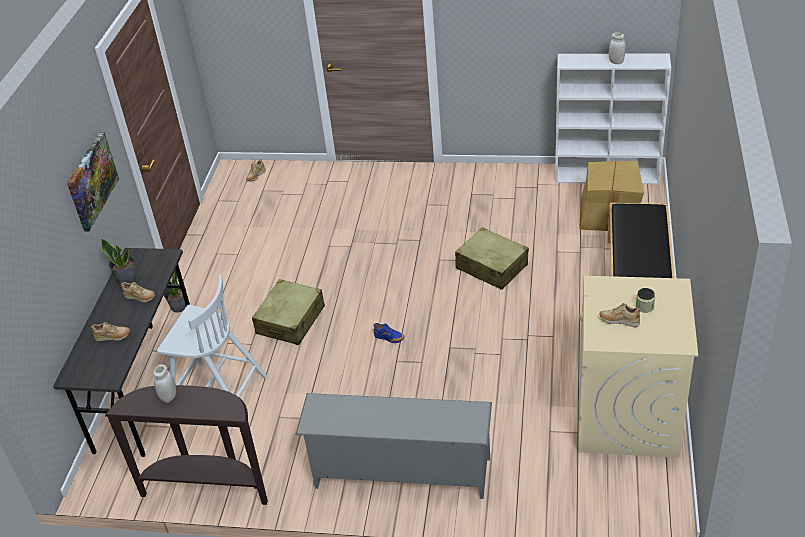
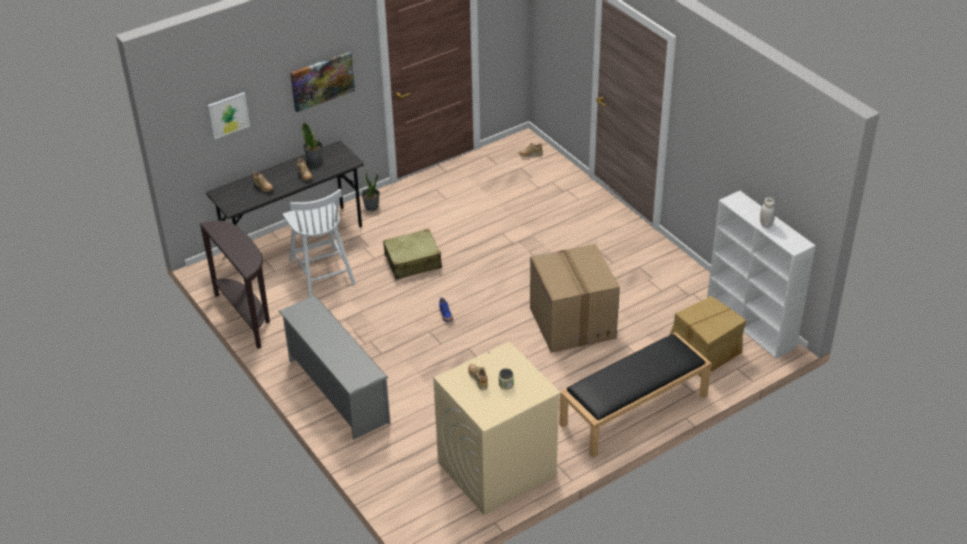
camera: 45 degrees right, 0 degrees up
(38, 270) = (228, 115): none -> picture
(169, 397) = (234, 237): white jar -> none
(491, 267) = (571, 322): beige suitcase -> cardboard box

